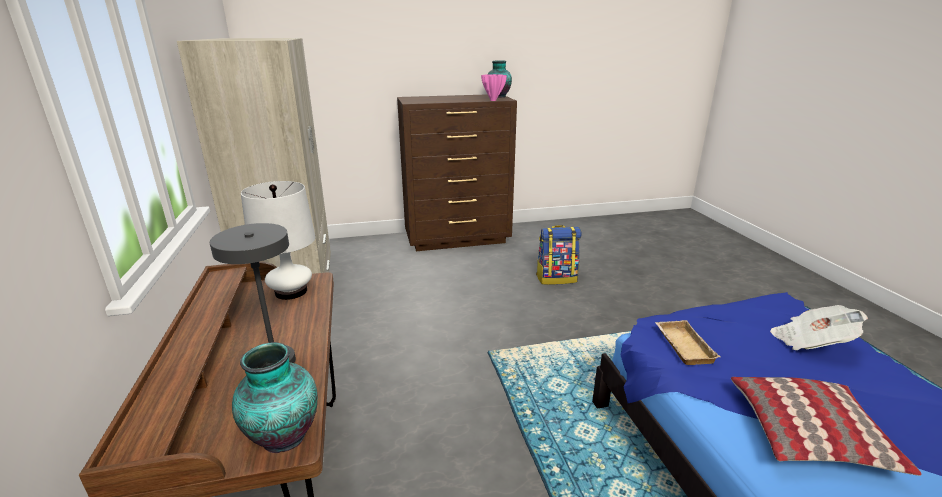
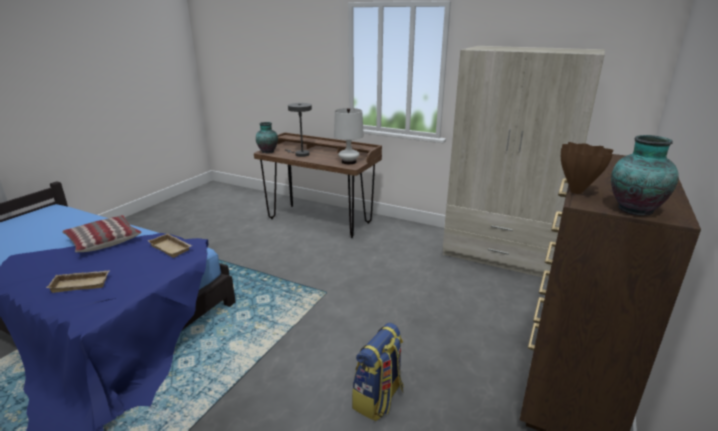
camera: 130 degrees right, 0 degrees up
(493, 100) = (576, 192): pink vase -> brown vase
(810, 342) = (82, 283): newspaper -> beige tray

